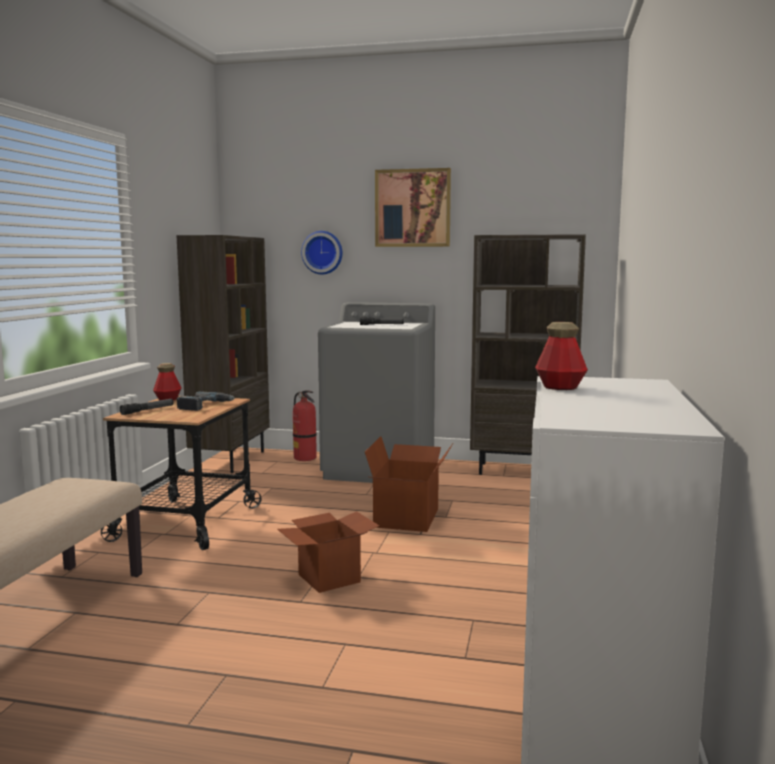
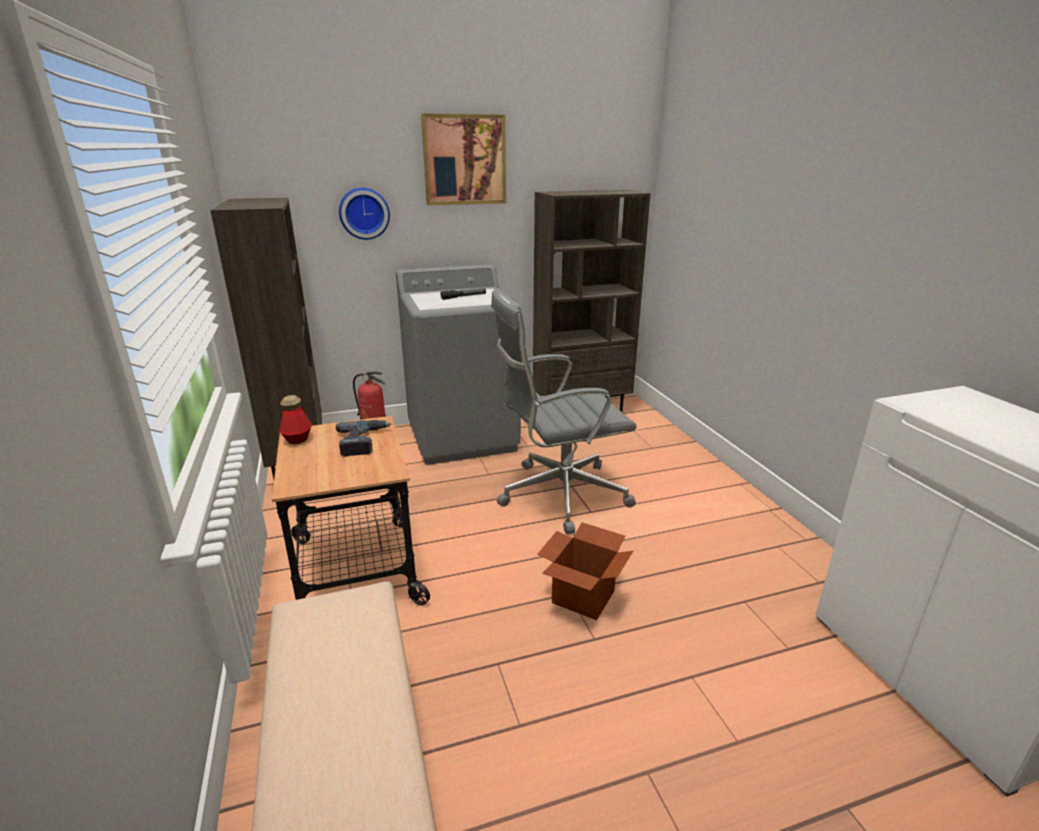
camera: 30 degrees left, 15 degrees up
(148, 410) = (308, 468): flashlight -> none
(408, 518) = (559, 494): cardboard box -> grey office chair
(560, 387) = (953, 423): bottle -> none

